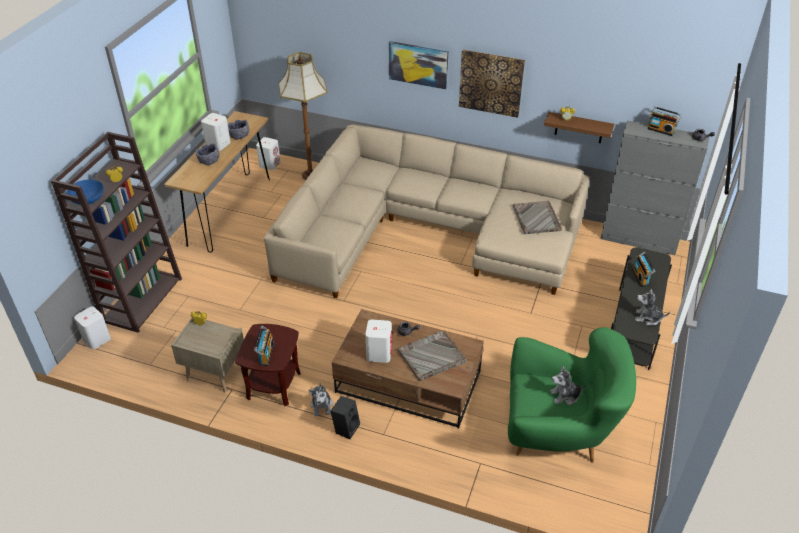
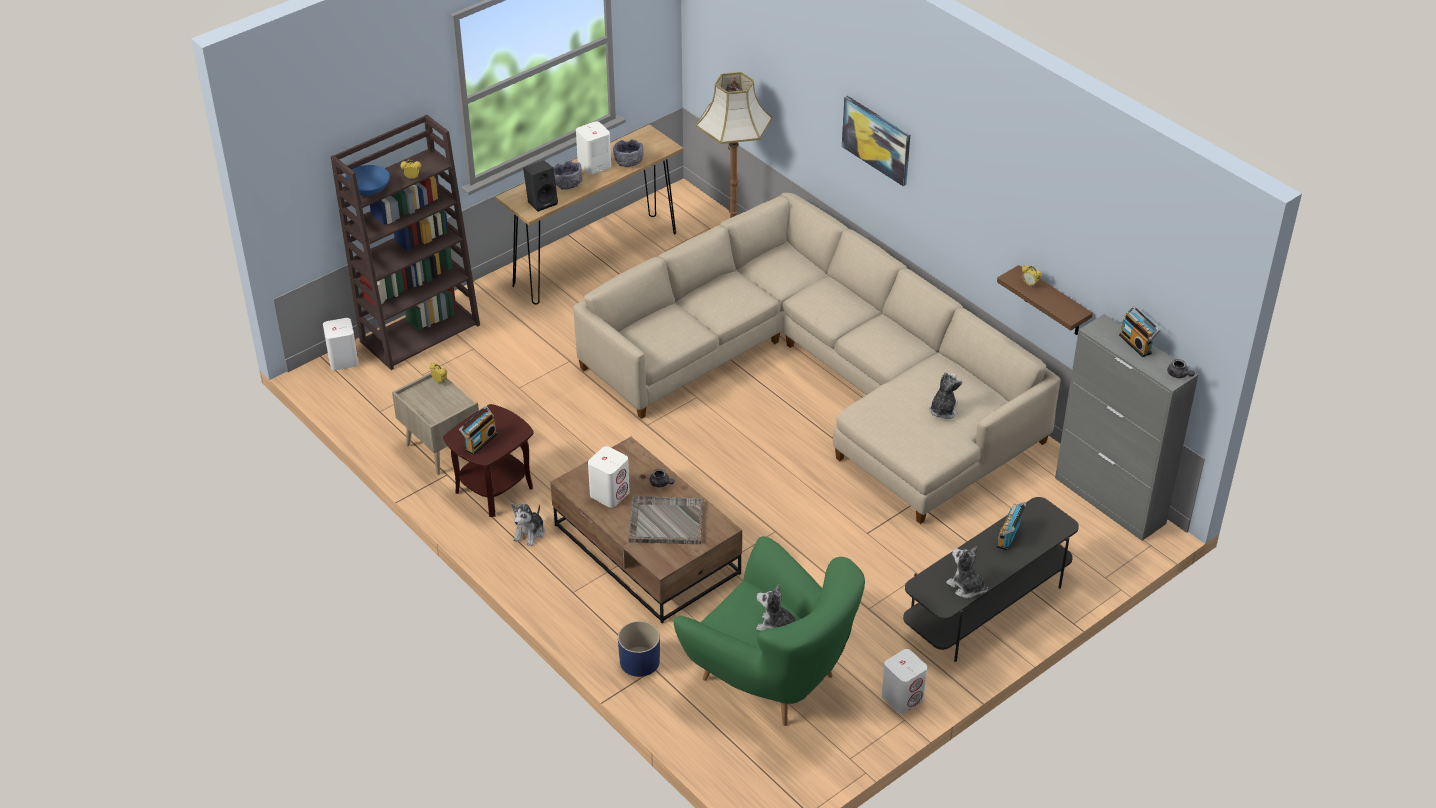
camera: 30 degrees right, 0 degrees up
(270, 164) = (692, 211): white speaker -> white speaker (903, 697)
(346, 427) = (537, 567): black speaker -> black speaker (542, 202)
(466, 463) = (639, 661): none -> blue planter
(491, 83) = (955, 198): picture -> none
(536, 218) = (943, 410): grey tray -> plush toy

